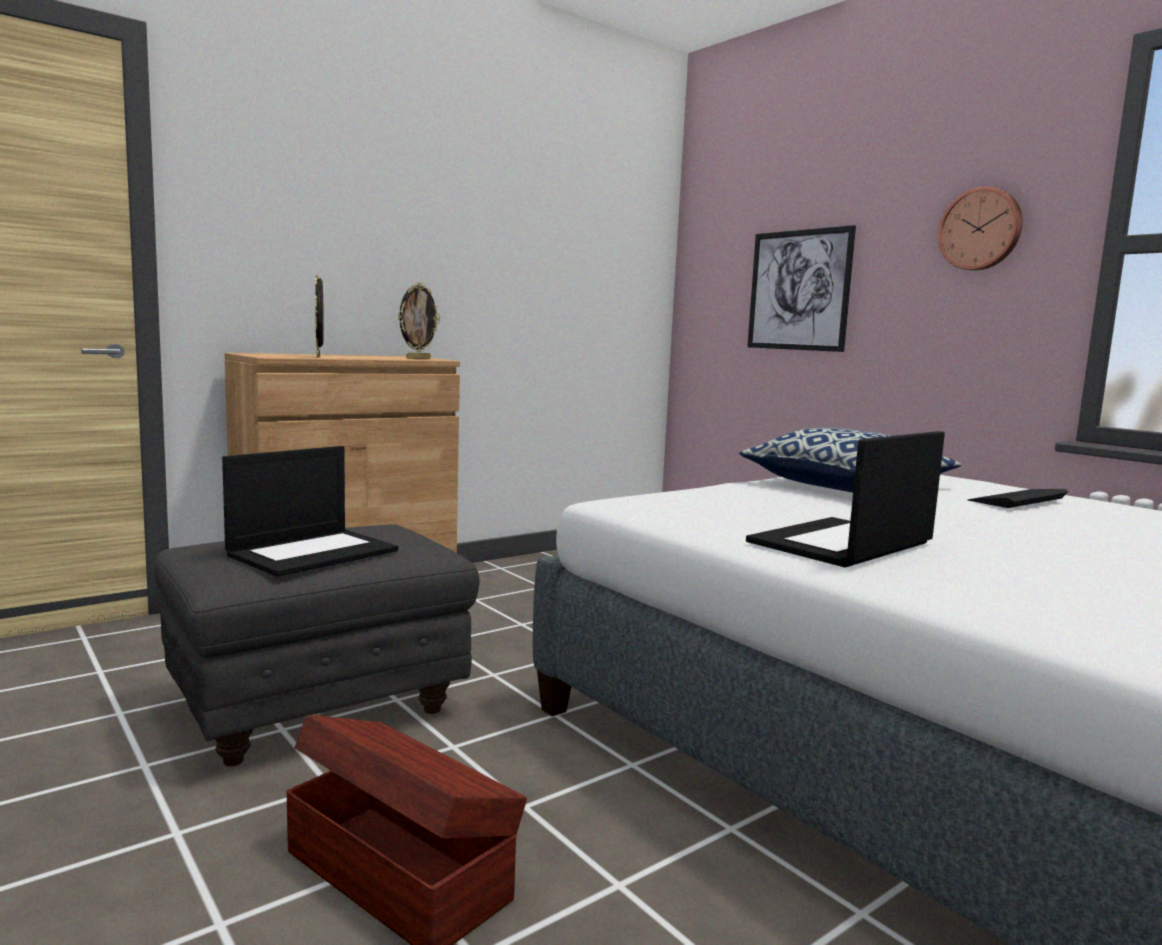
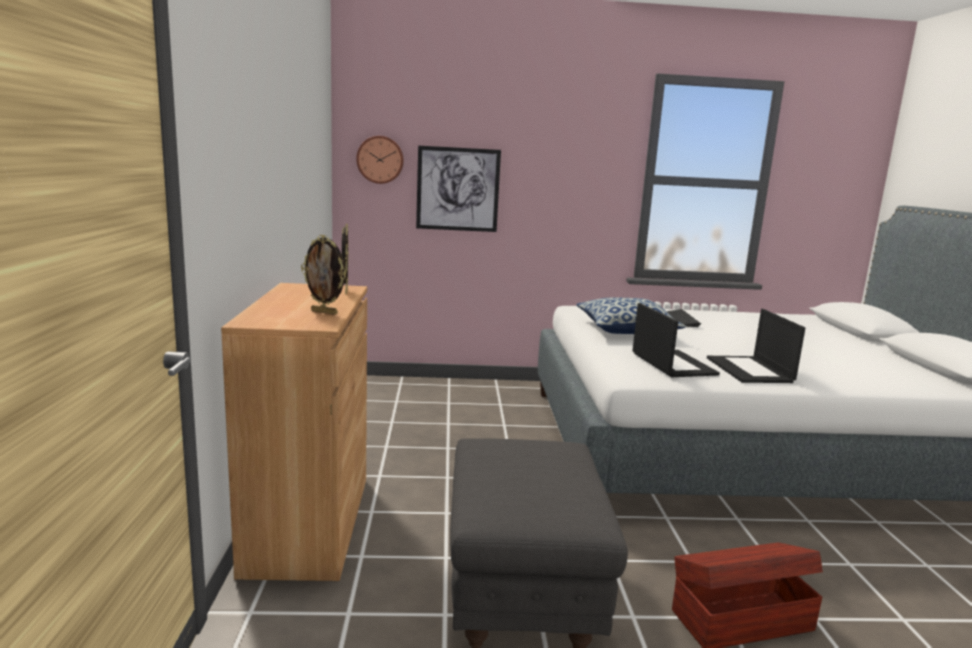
camera: 55 degrees left, 5 degrees up
(313, 552) = (551, 479): laptop -> laptop (672, 364)
(981, 229) = (582, 163): wall clock -> wall clock (380, 159)

